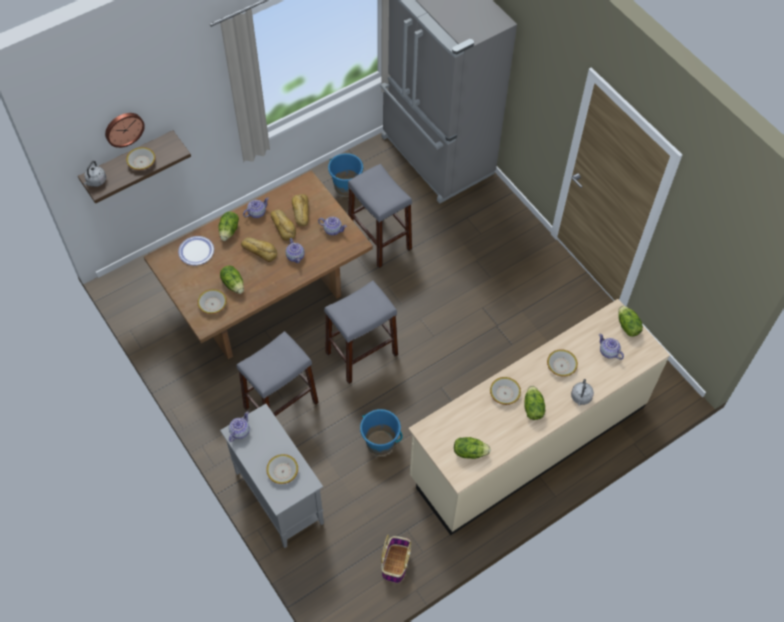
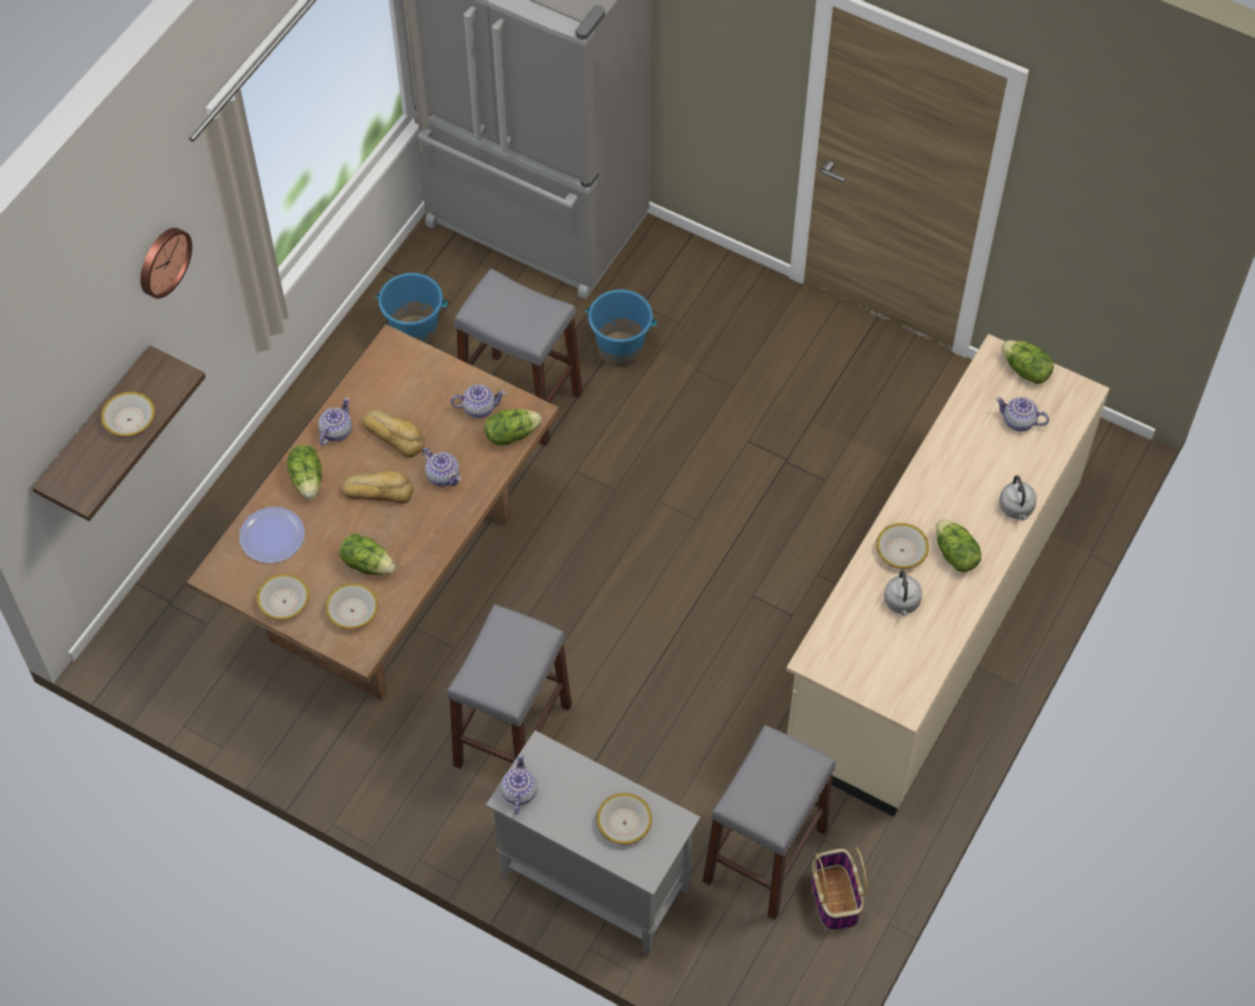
camera: 25 degrees left, 0 degrees up
(96, 181) = (70, 484): grey kettle -> grey kettle (902, 603)
(123, 128) = (85, 373): wall clock -> wall clock (162, 261)
(300, 212) = (408, 400): bread -> none
(361, 353) = (596, 596): grey stool -> grey stool (765, 855)
(380, 442) = (706, 724): blue bucket -> blue bucket (620, 349)
(469, 452) = (899, 662): lettuce -> lettuce (511, 434)
(561, 366) = (962, 472): bowl -> bowl (284, 602)

